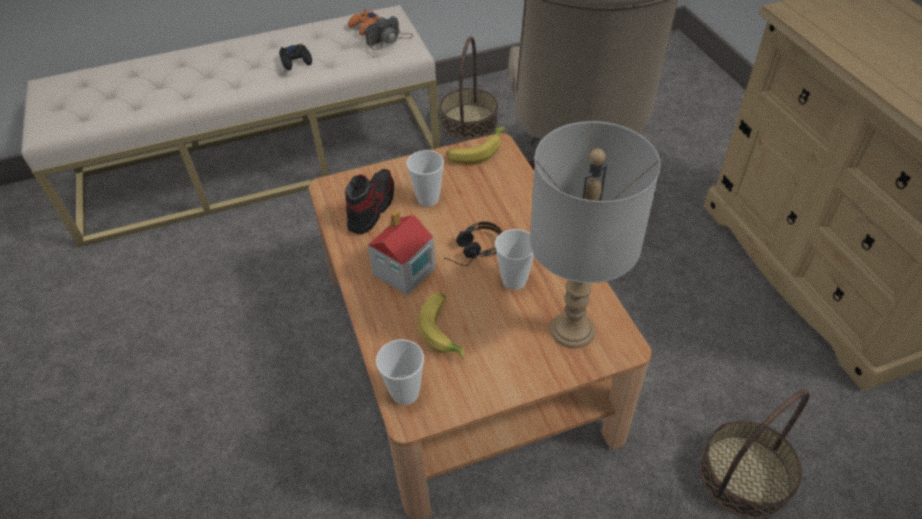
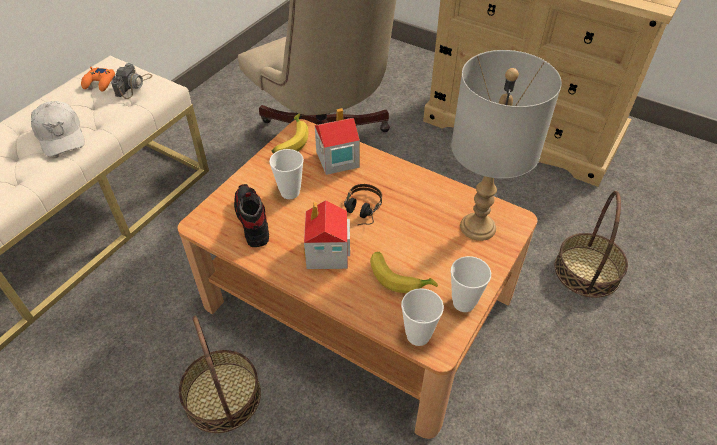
camera: 40 degrees left, 0 degrees up
(296, 61) = (61, 135): black game controller -> white cap
(469, 121) = (207, 135): basket -> basket (222, 396)
(501, 190) = (337, 160): none -> toy house
(514, 280) = (410, 216): cup -> cup (463, 303)

